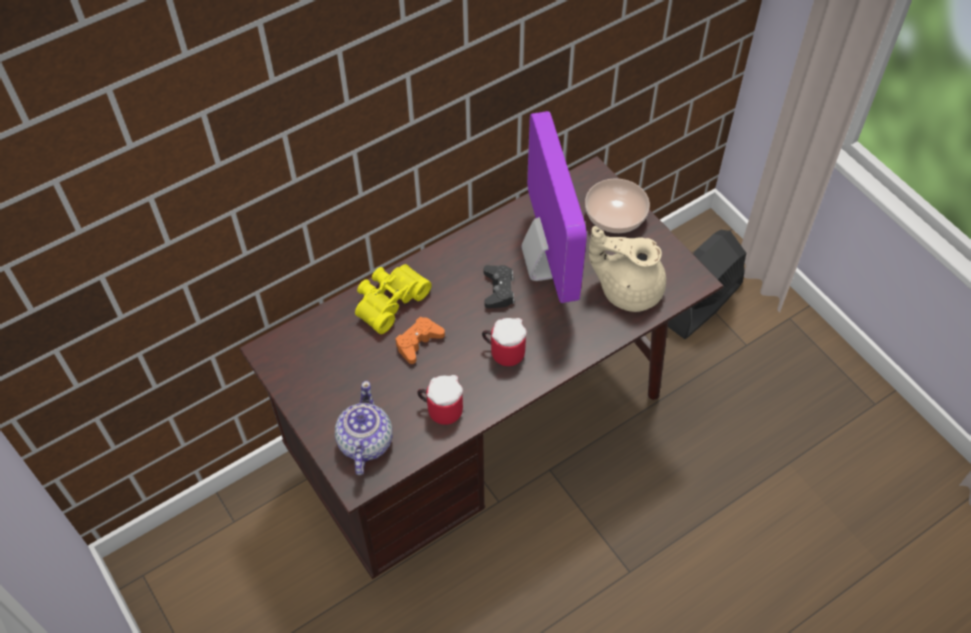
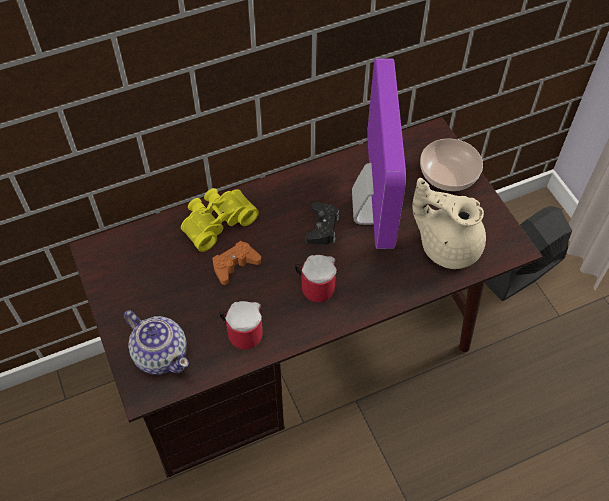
camera: 10 degrees right, 0 degrees up
(364, 443) = (161, 354): teapot -> teapot turned 120 degrees clockwise

